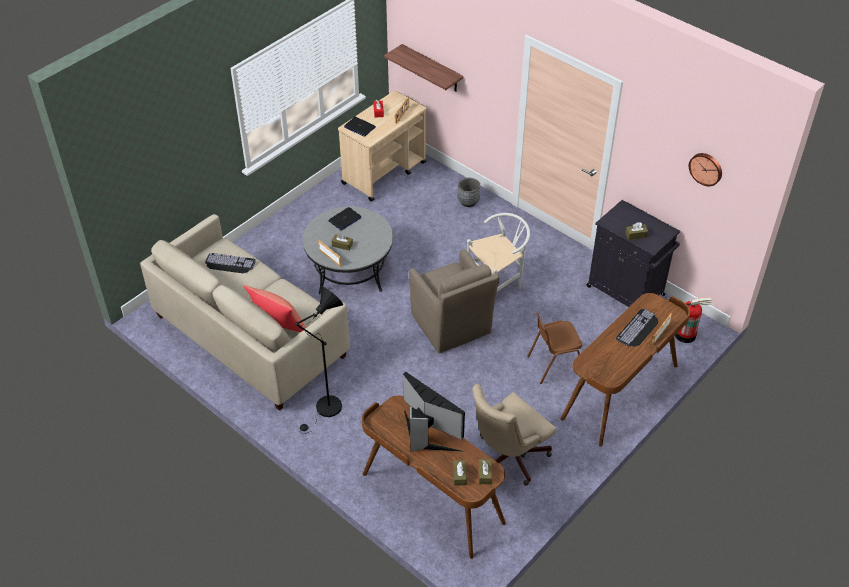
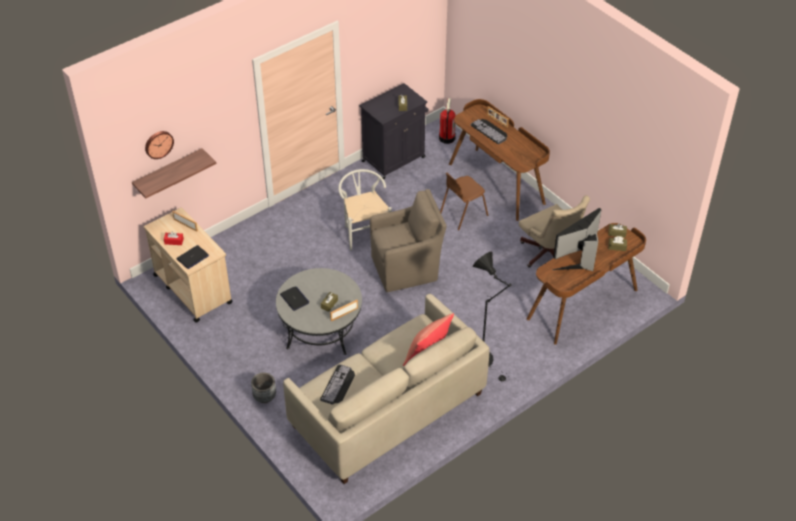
camera: 80 degrees left, 0 degrees up
(468, 202) = (256, 235): grey planter -> grey planter (264, 397)
(554, 365) = (462, 214): brown chair -> brown chair turned 60 degrees clockwise
(706, 168) = (408, 22): wall clock -> wall clock (158, 144)

